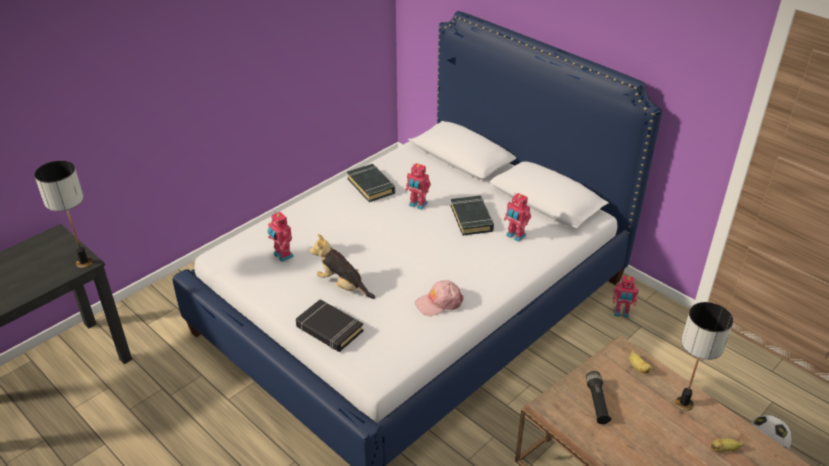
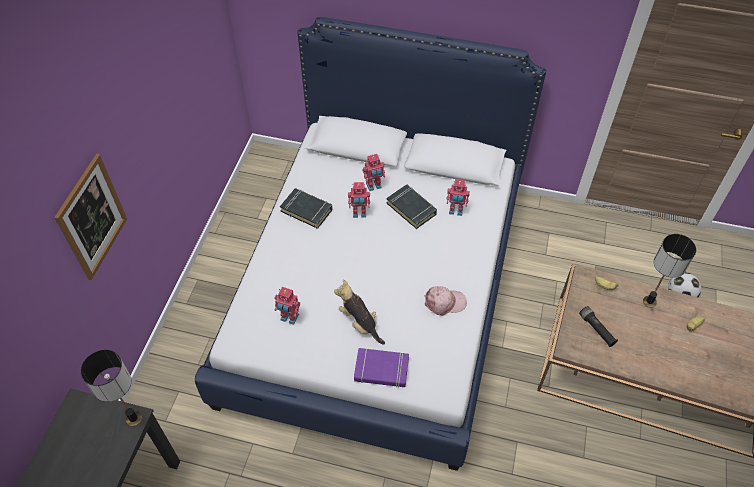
camera: 30 degrees left, 15 degrees up
(146, 80) = (92, 217): none -> picture
(329, 329) = (381, 370): black book -> purple book
(343, 286) = (360, 323): plush toy -> plush toy turned 45 degrees clockwise
(439, 302) = (444, 302): pink cap -> pink cap turned 135 degrees counterclockwise
(621, 313) = (529, 227): toy robot -> toy robot (374, 186)

